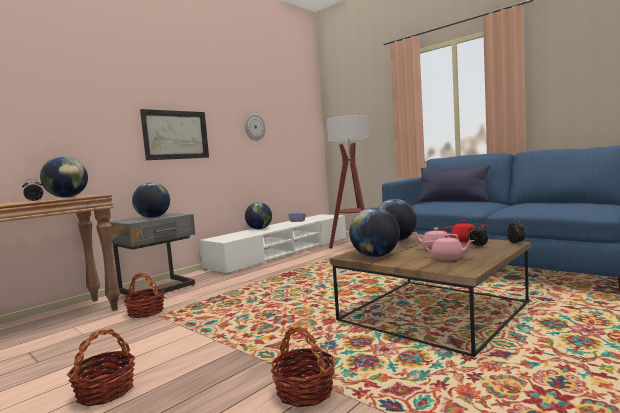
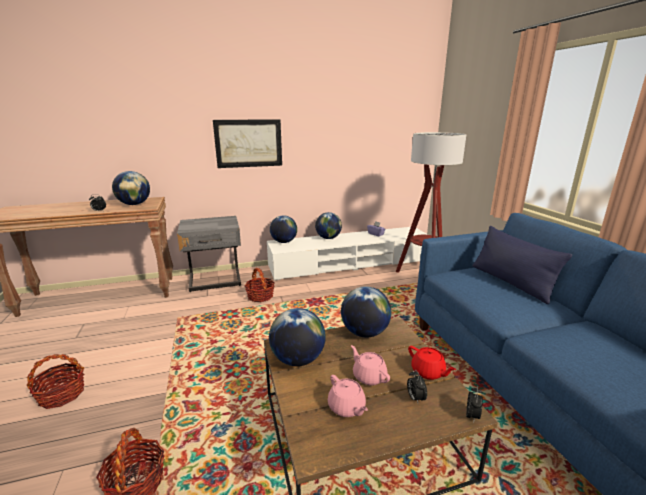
camera: 30 degrees right, 15 degrees up
(146, 312) = (177, 309): basket -> basket (260, 296)
(153, 217) = (209, 224): globe -> globe (284, 242)
(254, 127) = (340, 132): wall clock -> none

